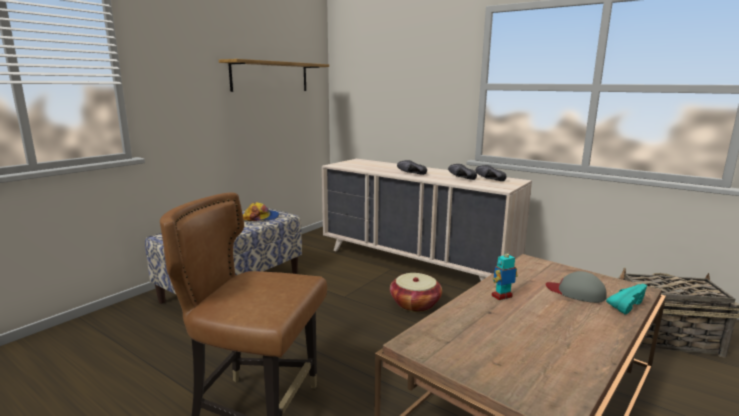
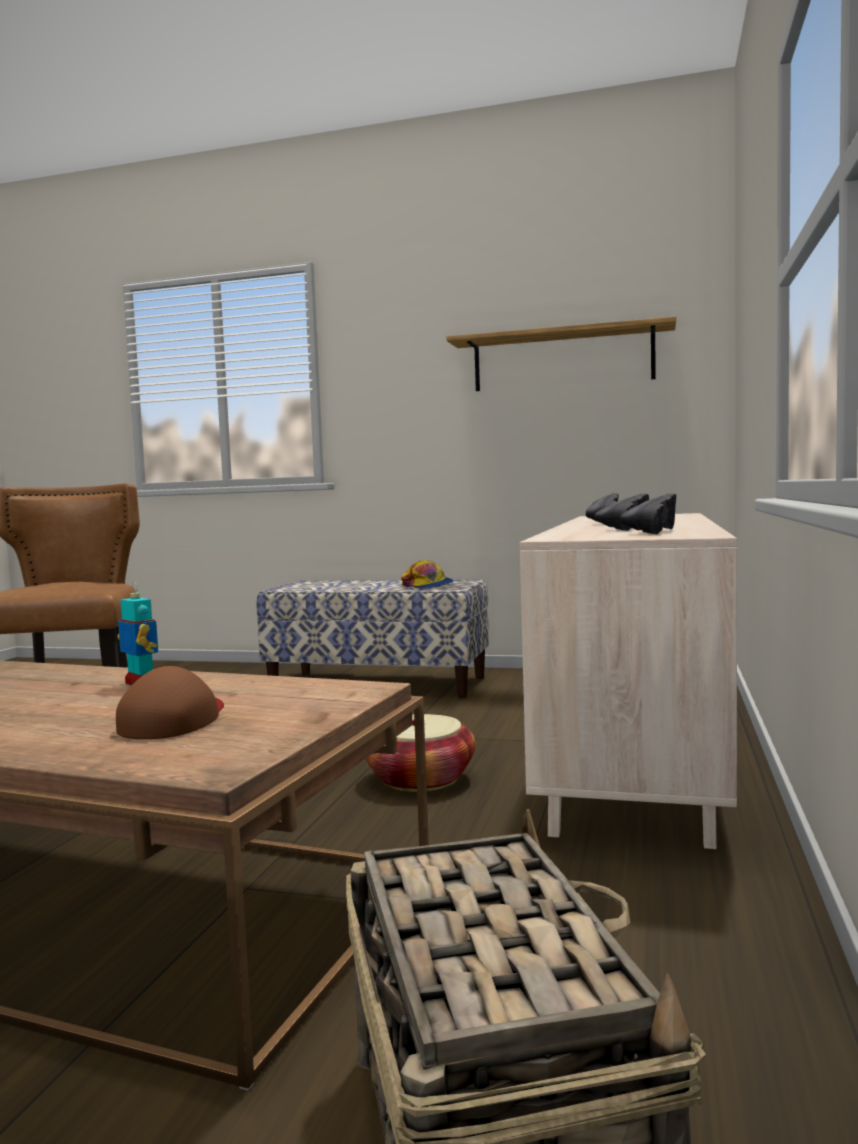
camera: 70 degrees right, 10 degrees down
(576, 292) = (175, 720): grey cap -> brown cap
(625, 304) = (107, 753): turquoise shoe -> none

